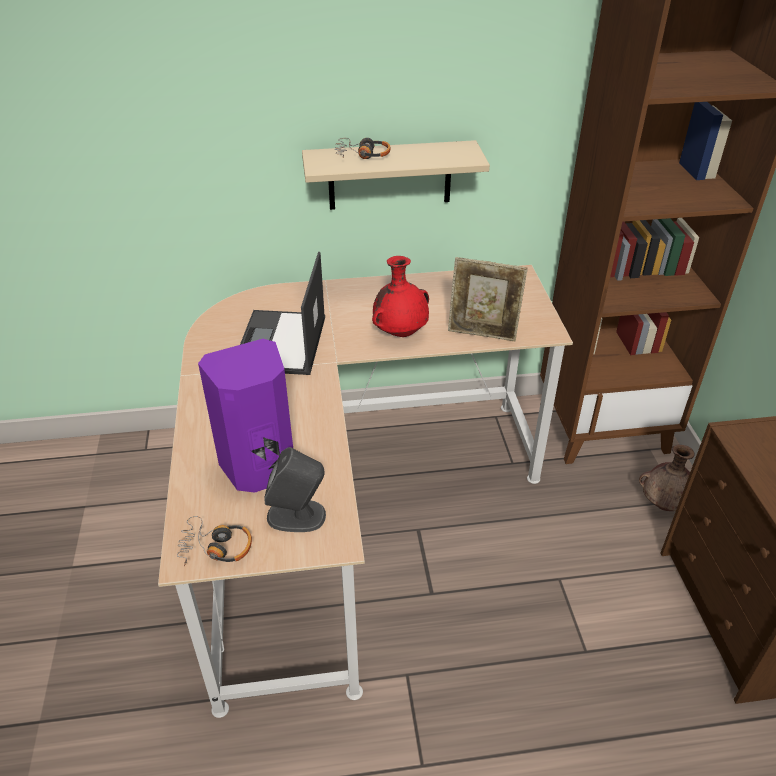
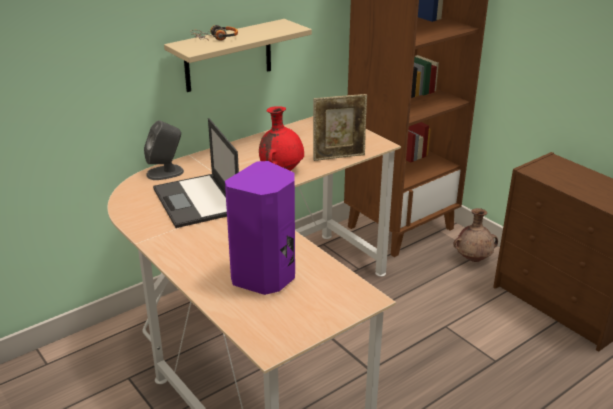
camera: 30 degrees left, 10 degrees down
(215, 547) = (284, 333): headphones -> none
(297, 516) = (323, 294): grey speaker -> grey speaker (165, 172)

